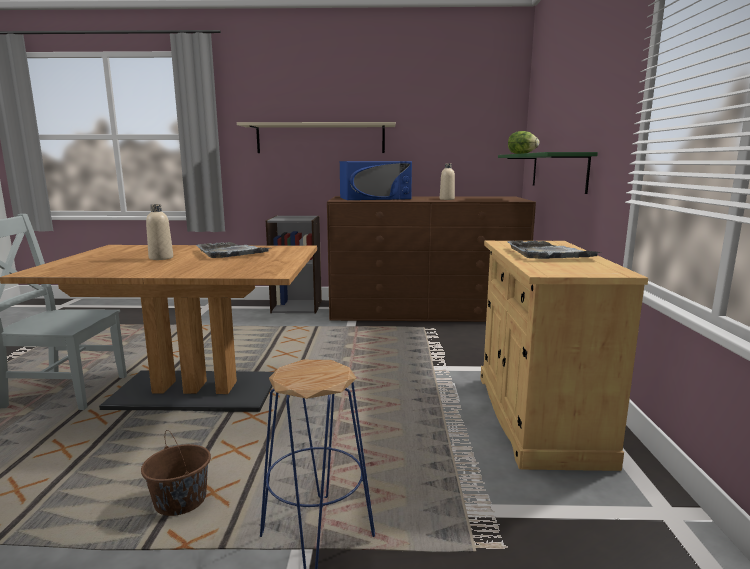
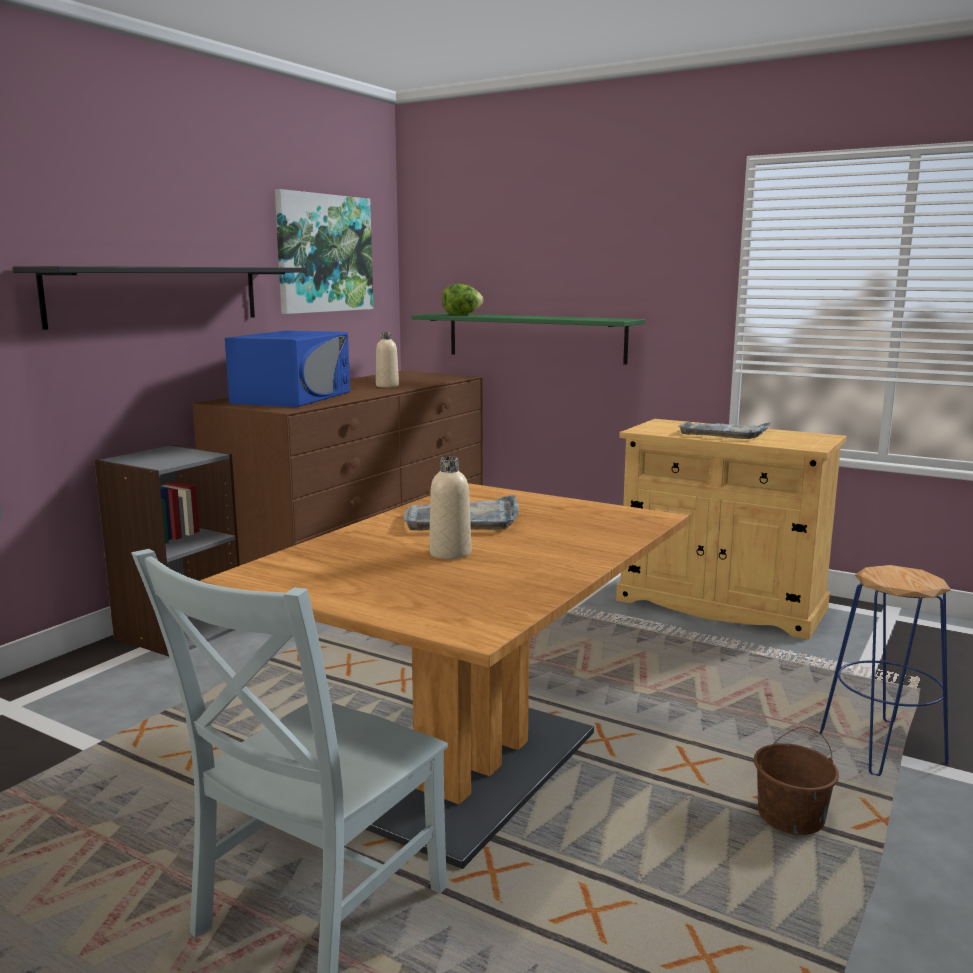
camera: 60 degrees left, 0 degrees up
(320, 138) = (158, 295): beige shelf -> black shelf
(448, 115) = (324, 253): none -> picture

